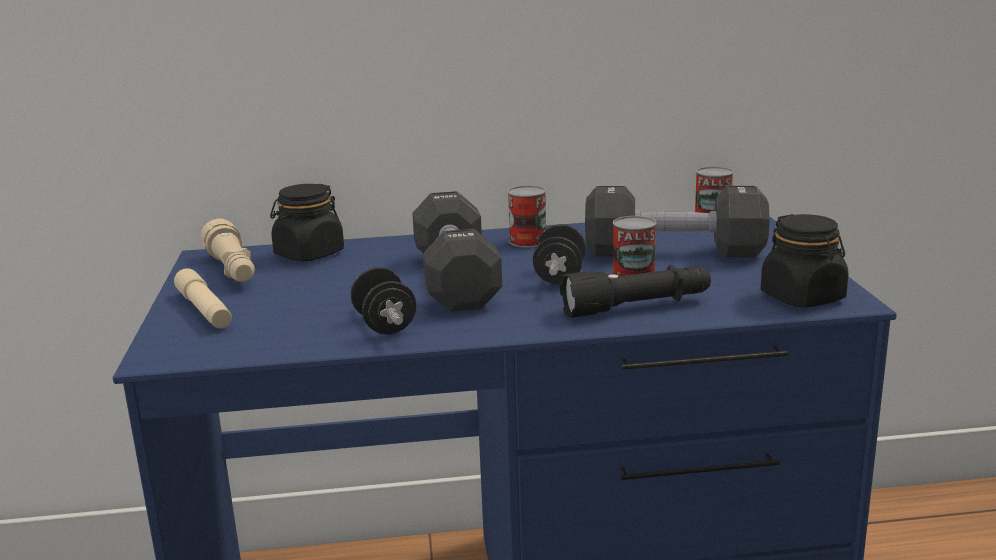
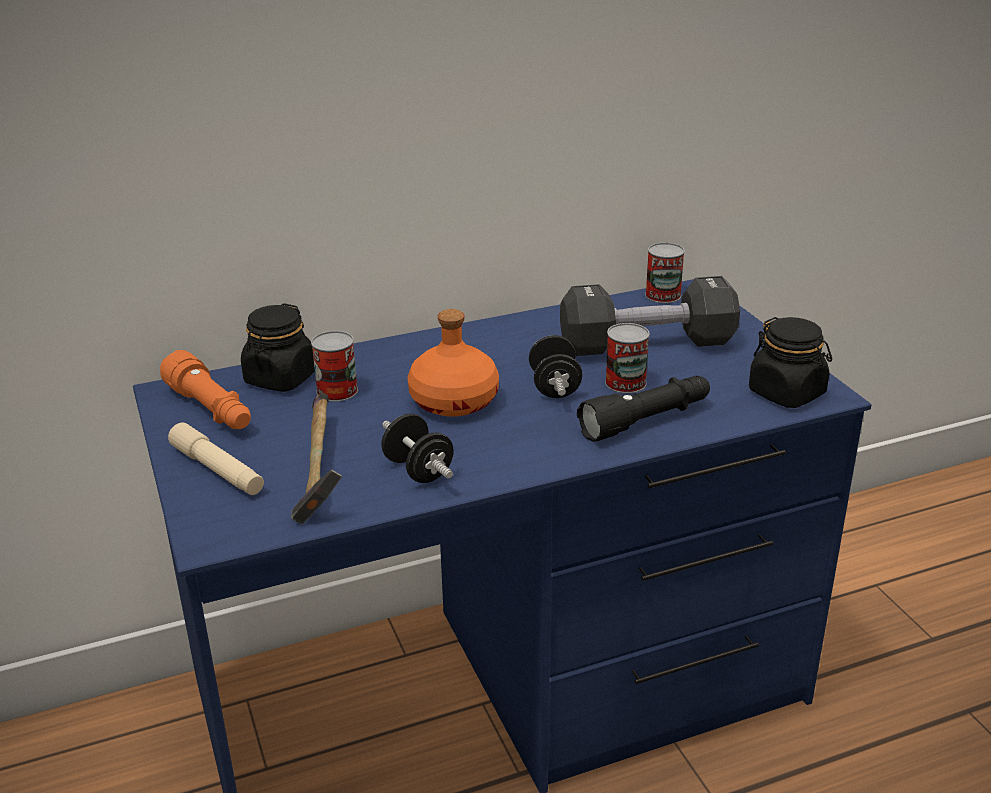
camera: 15 degrees left, 10 degrees up
(232, 270) = (211, 410): beige flashlight -> orange flashlight
(292, 318) = (318, 471): none -> hammer
(456, 280) = (455, 401): black dumbbell -> orange bottle
(528, 241) = (498, 340): can -> can (337, 391)

